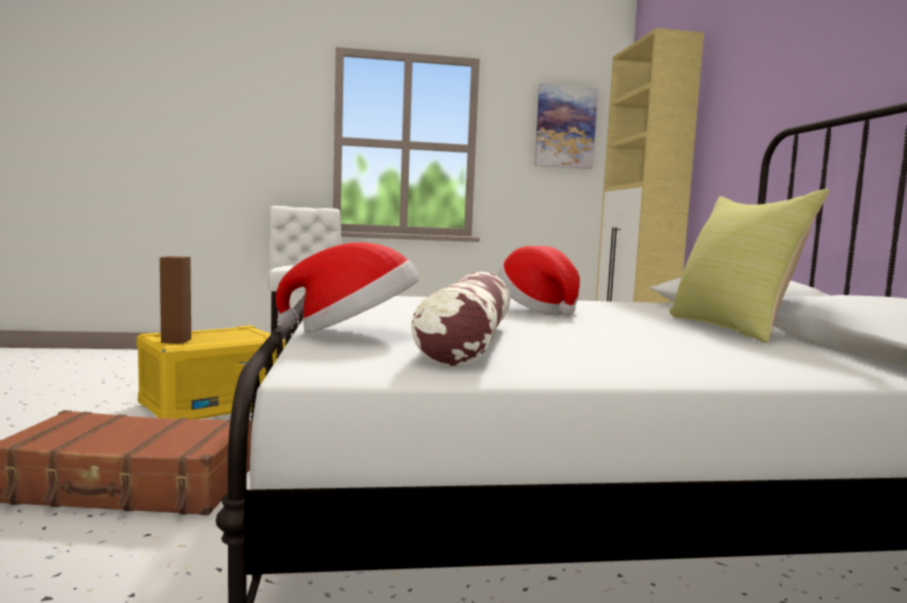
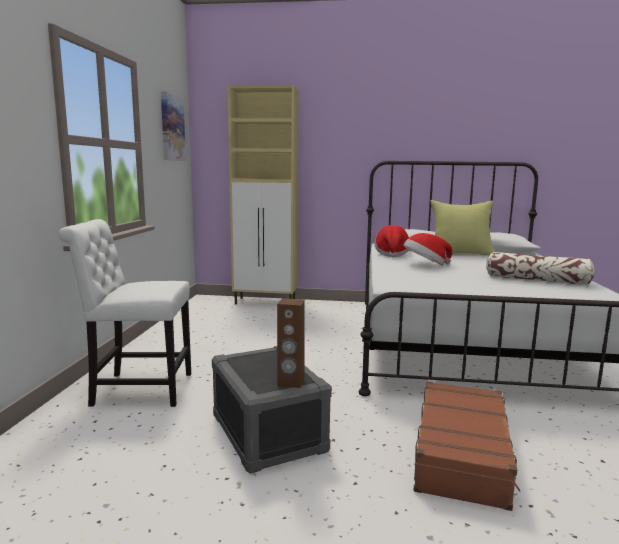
camera: 75 degrees left, 5 degrees up
(213, 405) = (267, 433): yellow storage box -> grey storage box
(353, 331) = (538, 289): hat -> hat (391, 254)

